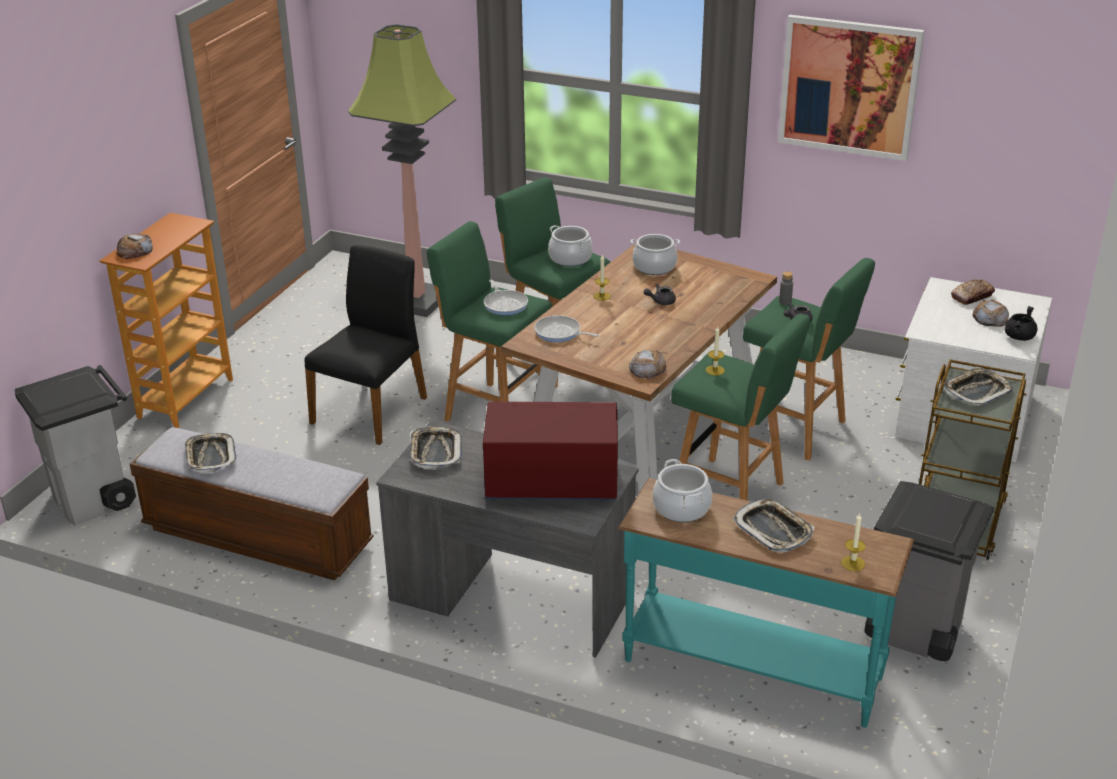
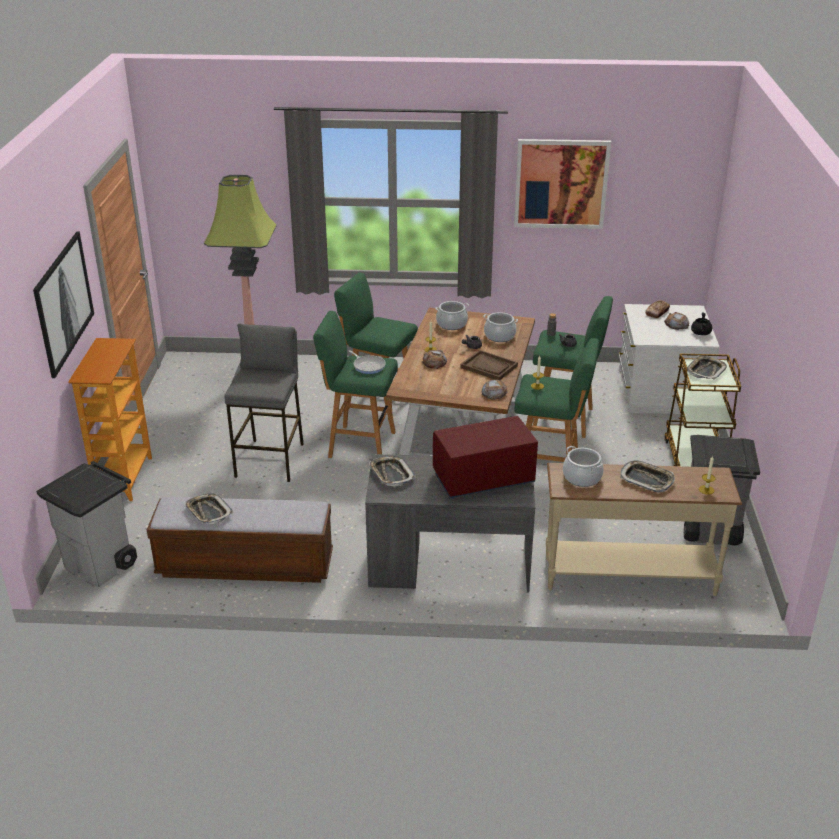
camera: 20 degrees left, 0 degrees up
(105, 158) = (62, 302): none -> picture
(135, 251) = (91, 370): bread -> bread (434, 362)
(371, 410) = (271, 460): black chair -> grey stool
(560, 333) = (419, 379): frying pan -> none
(570, 258) = (391, 327): cooking pot -> cooking pot (499, 336)
(665, 332) = (489, 367): none -> brown tray
(753, 667) = (629, 575): turquoise console table -> beige console table

